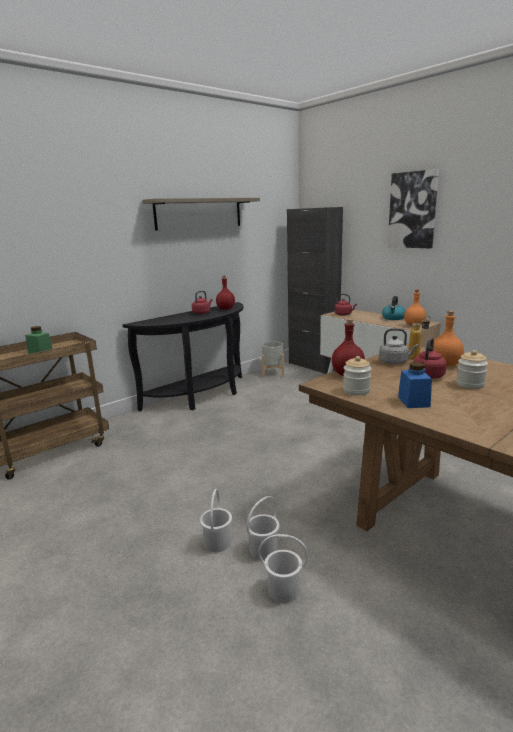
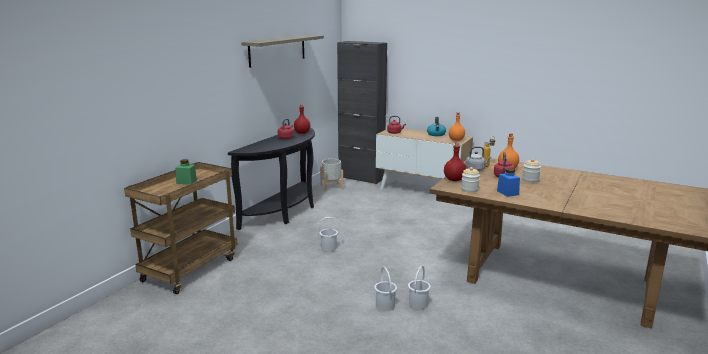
camera: 20 degrees left, 0 degrees up
(284, 590) = (446, 321): white bucket -> white bucket (329, 248)
(413, 210) = (448, 50): picture -> none

